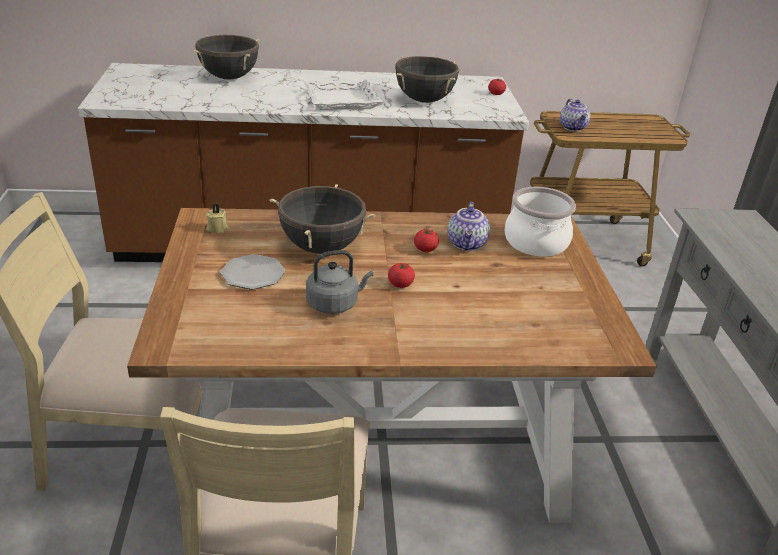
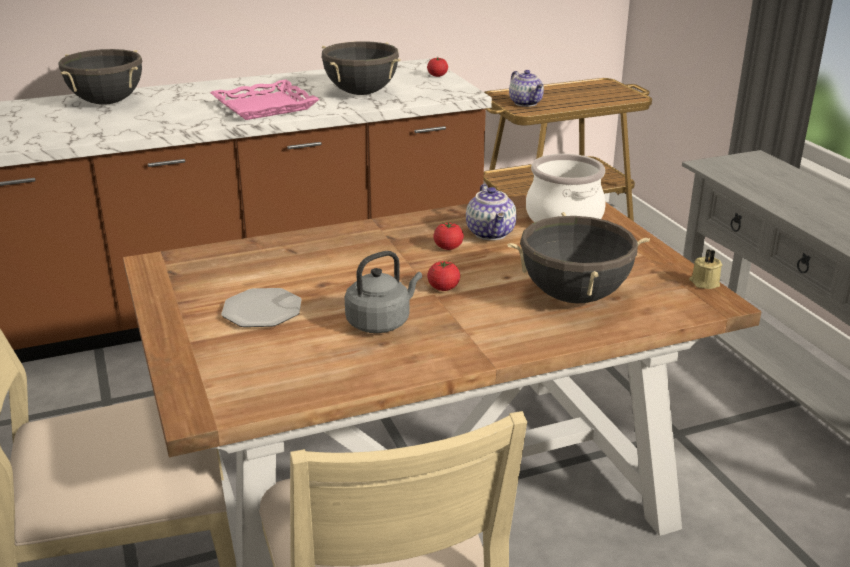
camera: 15 degrees left, 5 degrees down
(217, 228) = (184, 270): beige candle -> beige candle (704, 283)
(321, 247) = (327, 267): black cooking pot -> black cooking pot (573, 296)
(342, 100) = (265, 107): white tray -> pink tray

